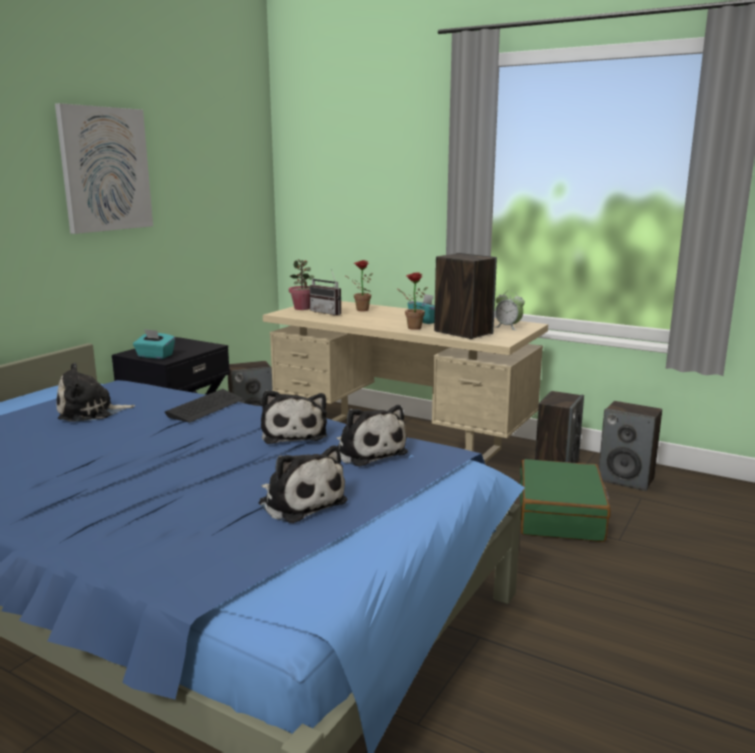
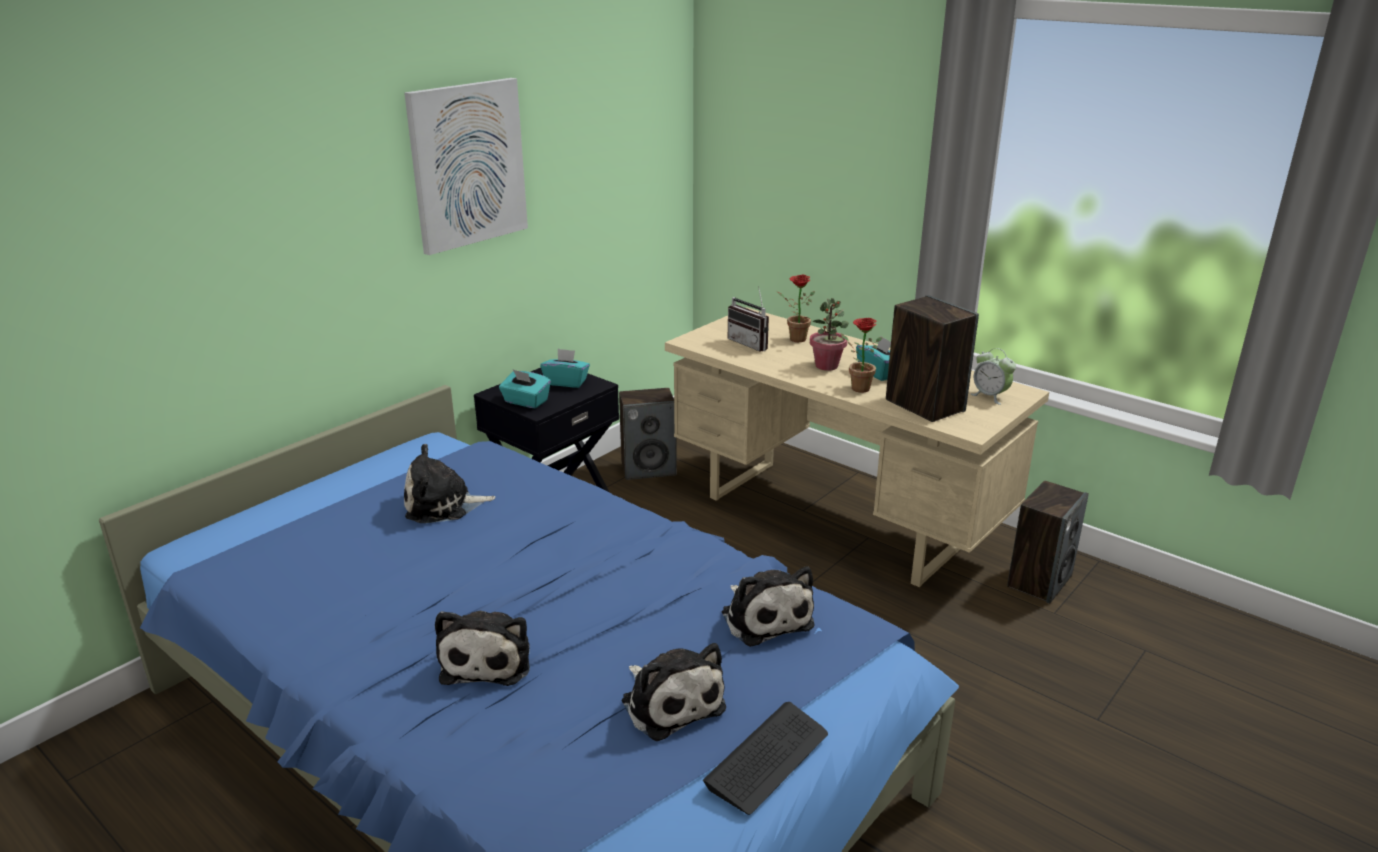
camera: 10 degrees right, 10 degrees up
(186, 345) = (566, 382): none -> turquoise tissue box
(205, 407) = (578, 510): keyboard -> keyboard (767, 759)
(294, 433) = (679, 572): plush toy -> plush toy (488, 659)
(302, 308) = (718, 330): potted plant -> potted plant (827, 366)
(560, 515) = (1027, 668): green suitcase -> none
(626, 479) = (1133, 614): speaker -> none

